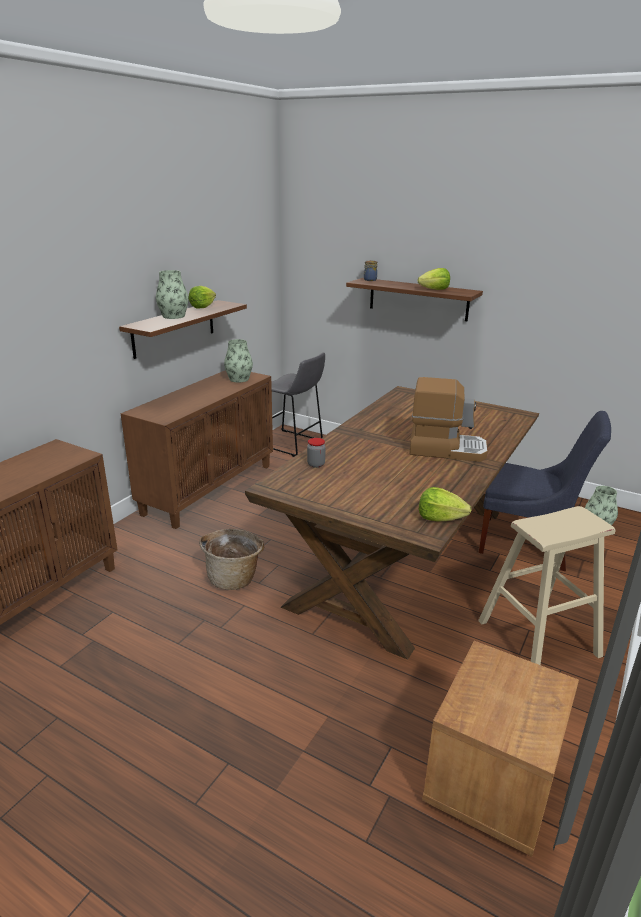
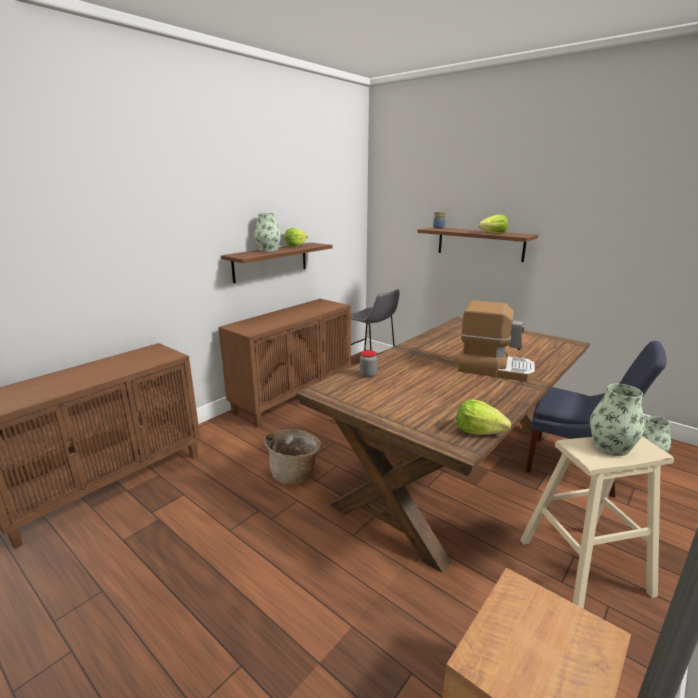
camera: 10 degrees right, 5 degrees down
(239, 379) = (323, 306): vase -> vase (611, 446)

